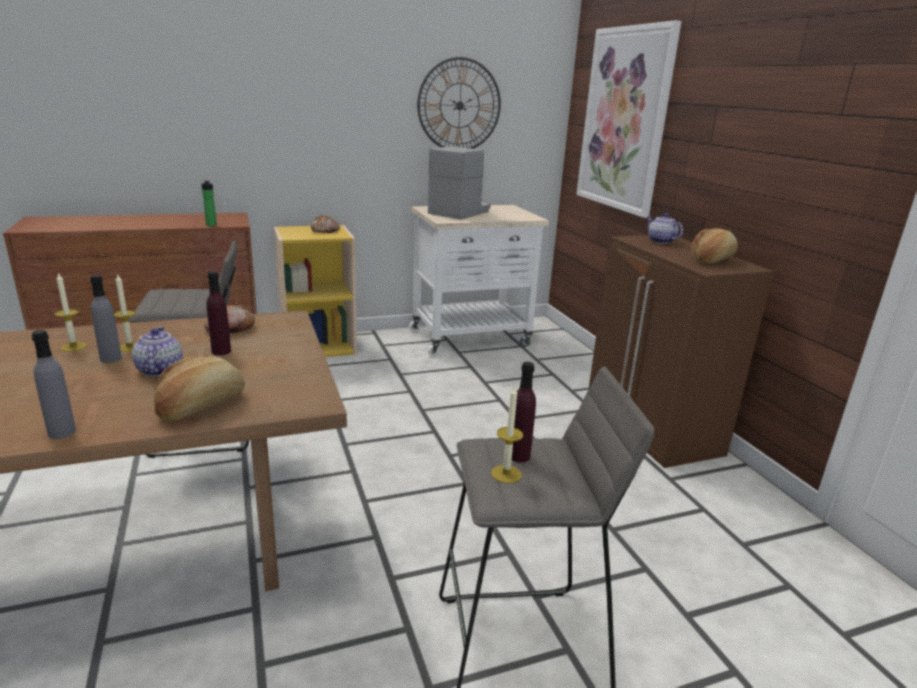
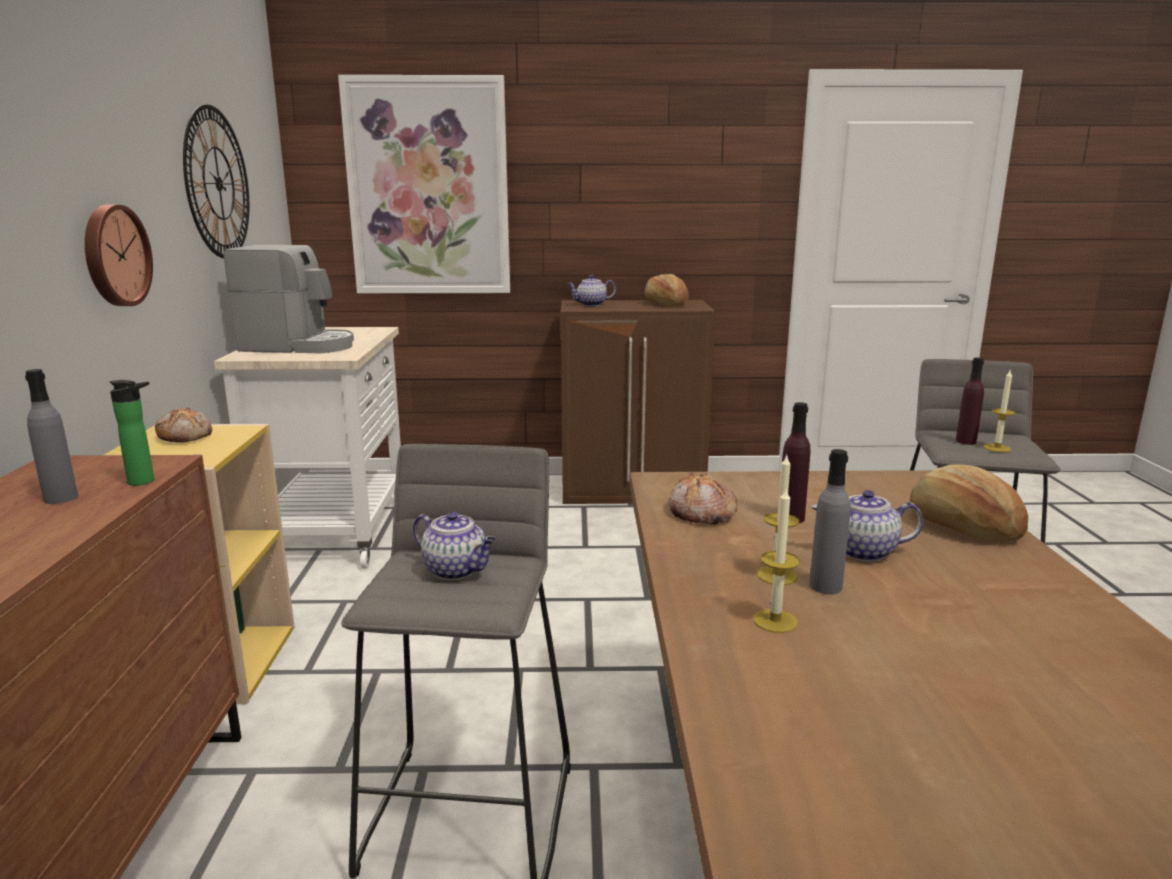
camera: 70 degrees left, 5 degrees down
(62, 432) = (1074, 597): grey bottle -> grey bottle (61, 498)
(188, 299) = (457, 570): none -> teapot
(333, 136) = (114, 256): none -> wall clock
(461, 212) = (299, 346): coffee machine -> coffee machine turned 135 degrees clockwise

